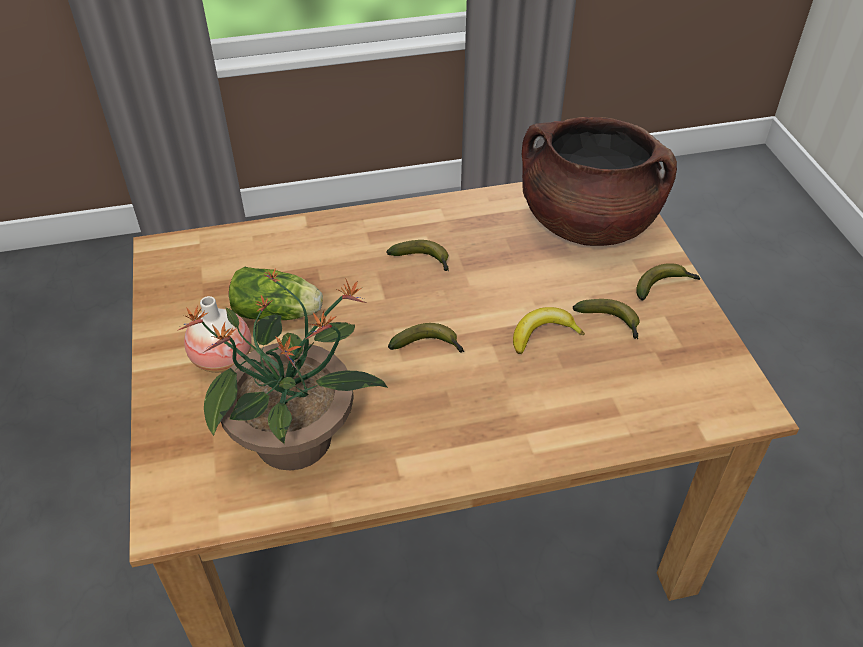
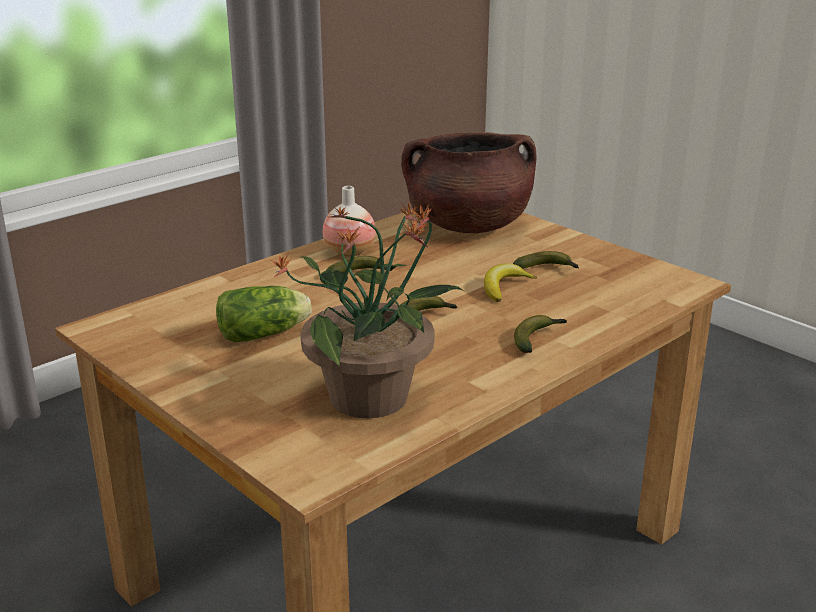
camera: 30 degrees left, 20 degrees down
(223, 359) = (245, 373): vase -> vase (349, 252)
(664, 286) = (563, 242): banana -> banana (538, 339)

